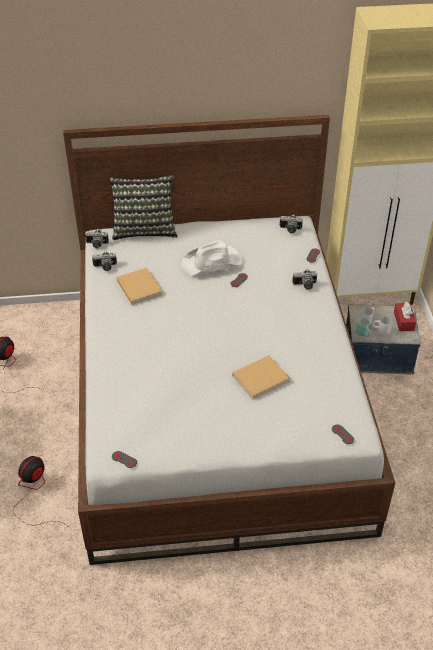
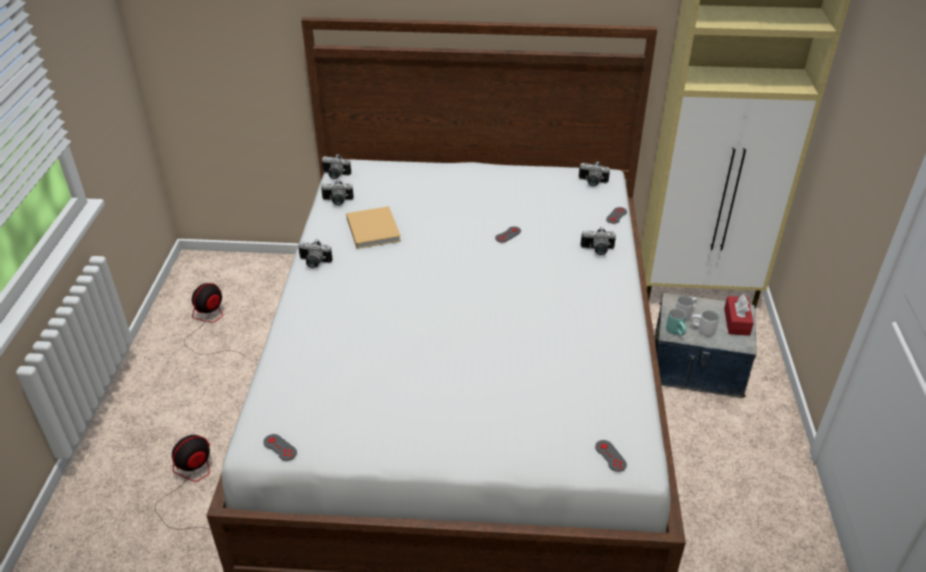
camera: 10 degrees right, 5 degrees down
(103, 320) = (313, 263): none -> camera
(144, 229) = (401, 164): pillow -> none
(212, 263) = (478, 210): white hat -> none
(262, 378) = (508, 361): beige book -> none

